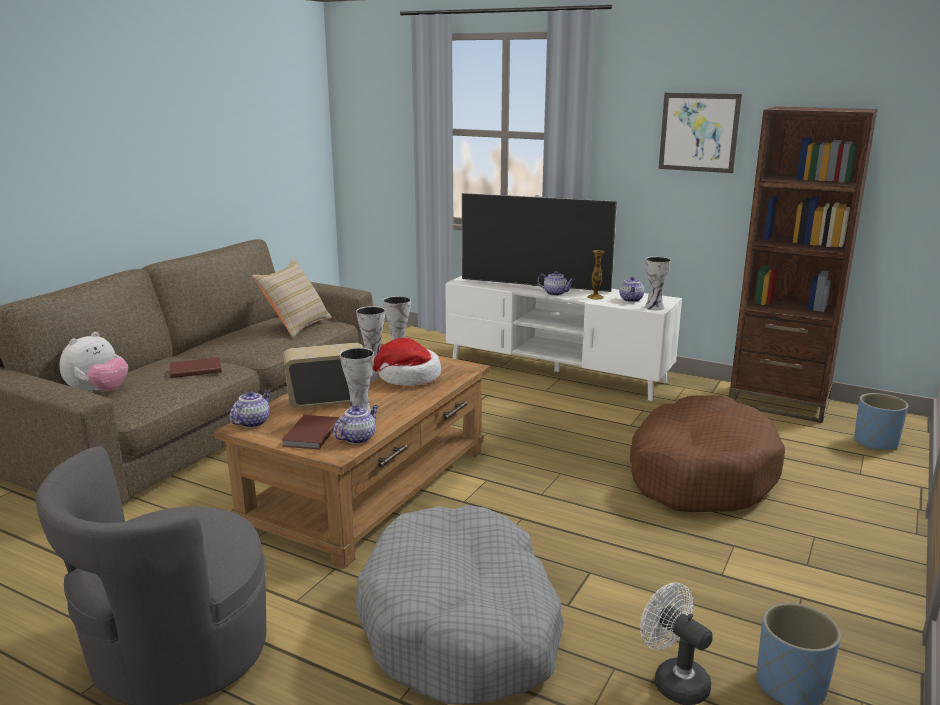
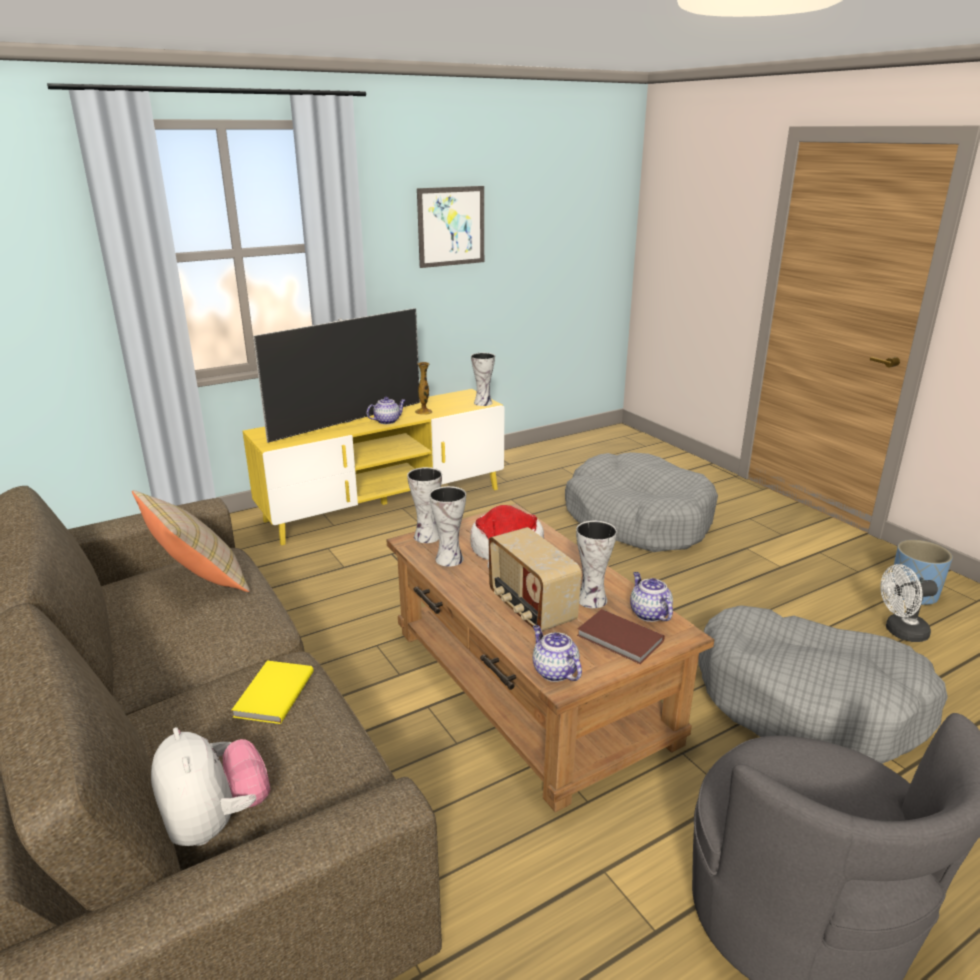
camera: 60 degrees left, 5 degrees up
(195, 369) = (272, 695): brown book -> yellow book
(328, 401) = (530, 608): radio -> radio turned 45 degrees counterclockwise
(556, 371) = (385, 504): white tv stand -> yellow tv stand
(631, 300) = (451, 403): teapot -> none
(700, 474) = (638, 519): brown dog bed -> grey dog bed
(778, 403) = (554, 451): brown bookcase -> none
(875, 443) = (642, 450): blue planter -> none

